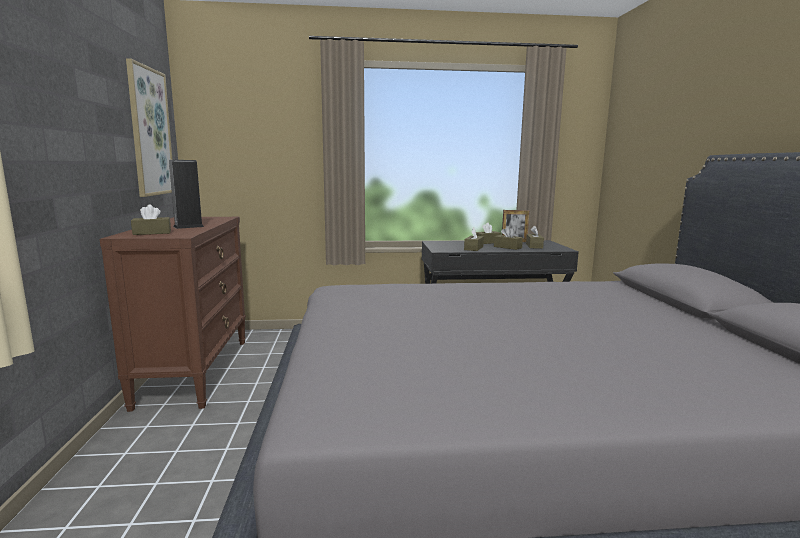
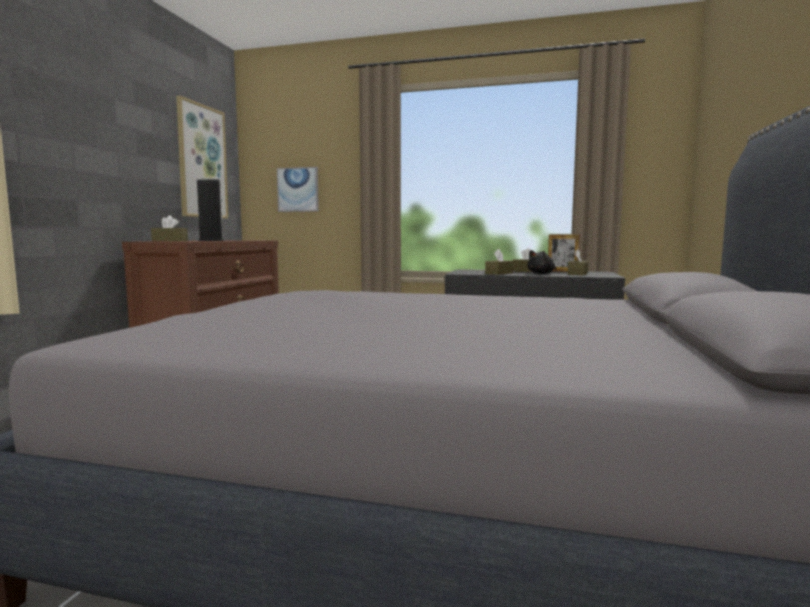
camera: 20 degrees right, 5 degrees down
(250, 160) = (298, 189): none -> picture
(507, 247) = (542, 273): brown tissue box -> black plush toy

